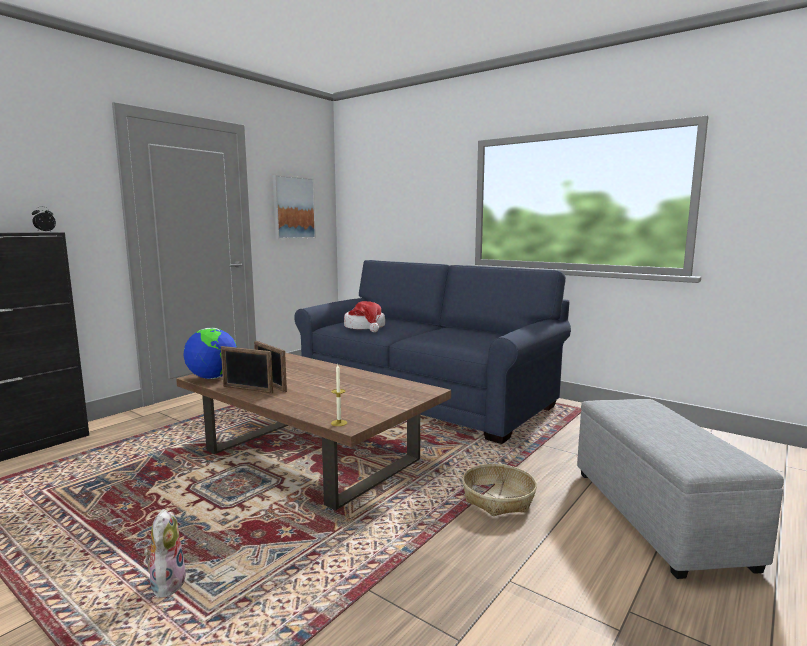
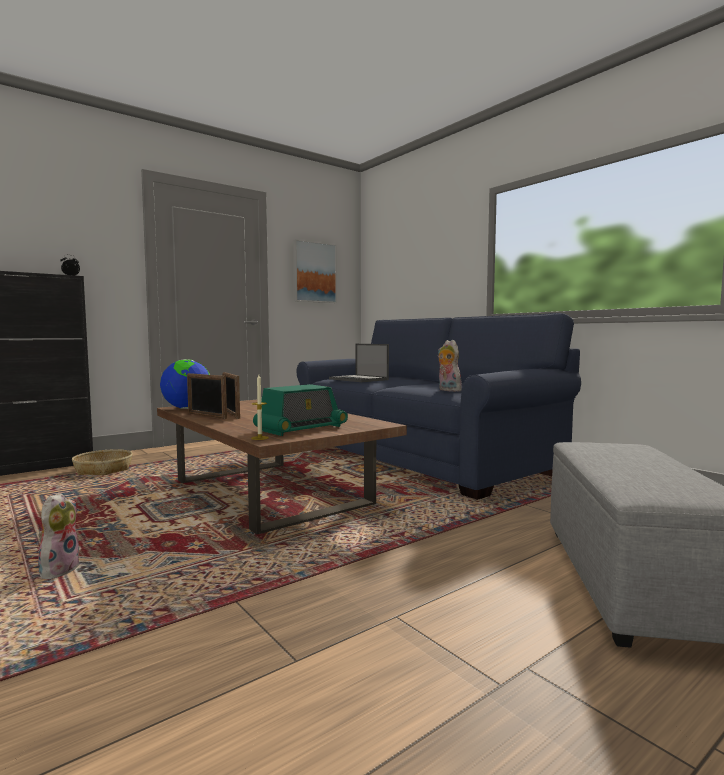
camera: 15 degrees right, 5 degrees down
(363, 404) = (301, 428): none -> radio
(365, 327) = (359, 379): hat -> laptop
(466, 345) = (447, 390): none -> plush toy
(498, 499) = (438, 544): basket -> basket (103, 470)

